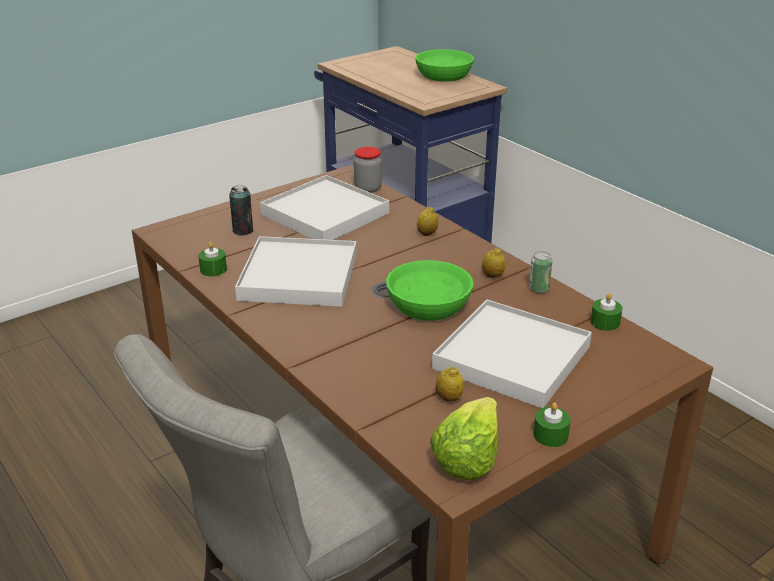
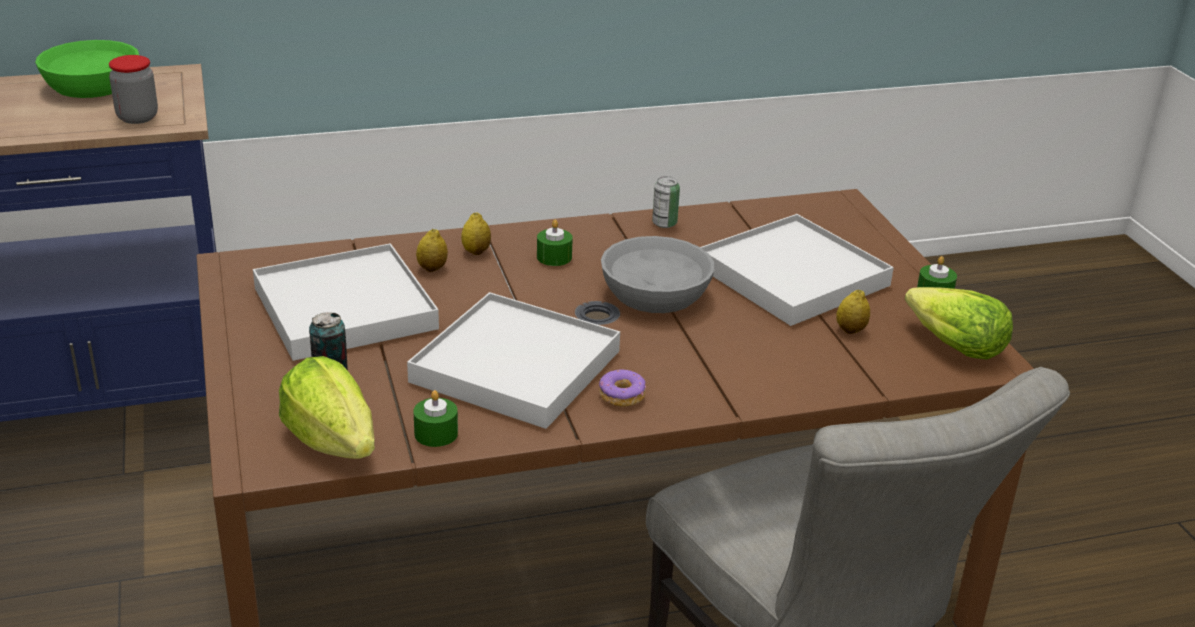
camera: 70 degrees left, 0 degrees up
(190, 244) = (332, 442): none -> lettuce
(289, 318) = (622, 395): none -> donut
(368, 188) = (297, 259): jar -> jar (137, 117)
(429, 304) = (654, 293): green bowl -> grey bowl
(492, 276) = (616, 240): lemon -> lemon (432, 268)
(605, 322) = (754, 211): green candle -> green candle (554, 257)

